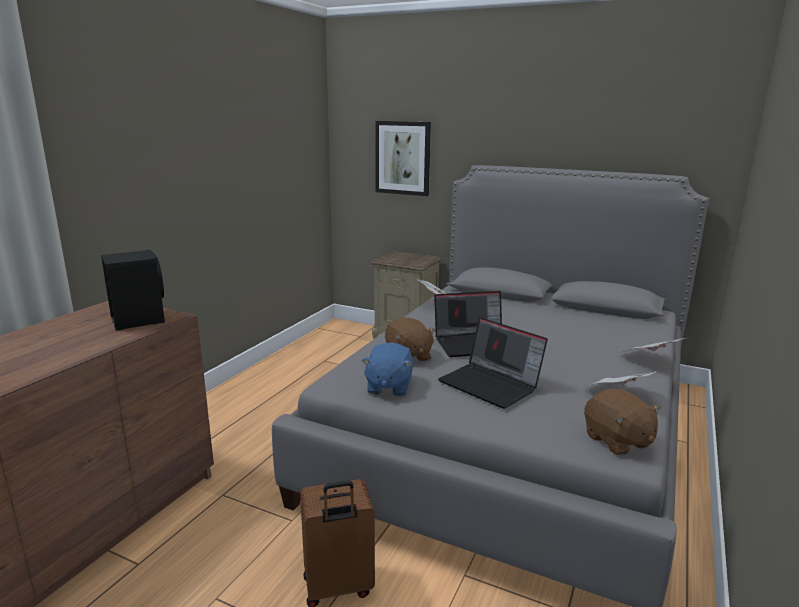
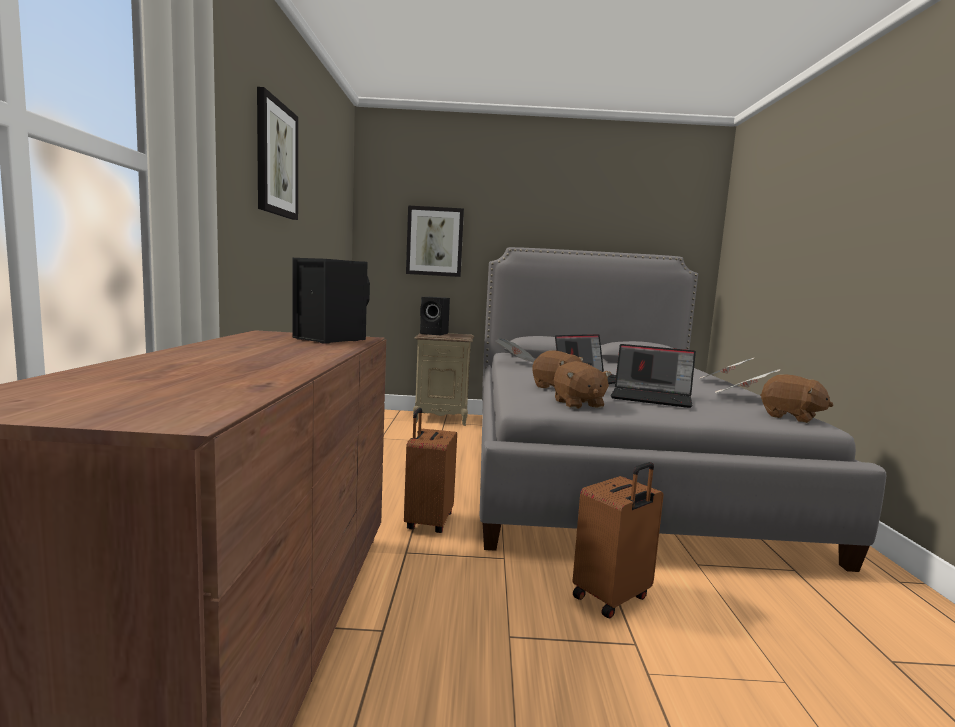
camera: 25 degrees left, 10 degrees down
(173, 126) = (276, 159): none -> picture
(269, 466) = (427, 522): none -> brown suitcase
(388, 387) = (578, 404): blue plush toy -> brown plush toy
(399, 256) = (435, 334): none -> black speaker

